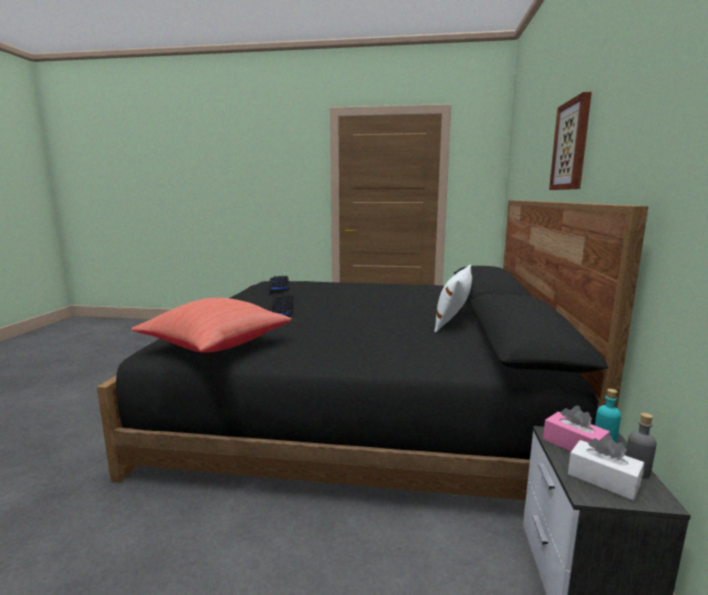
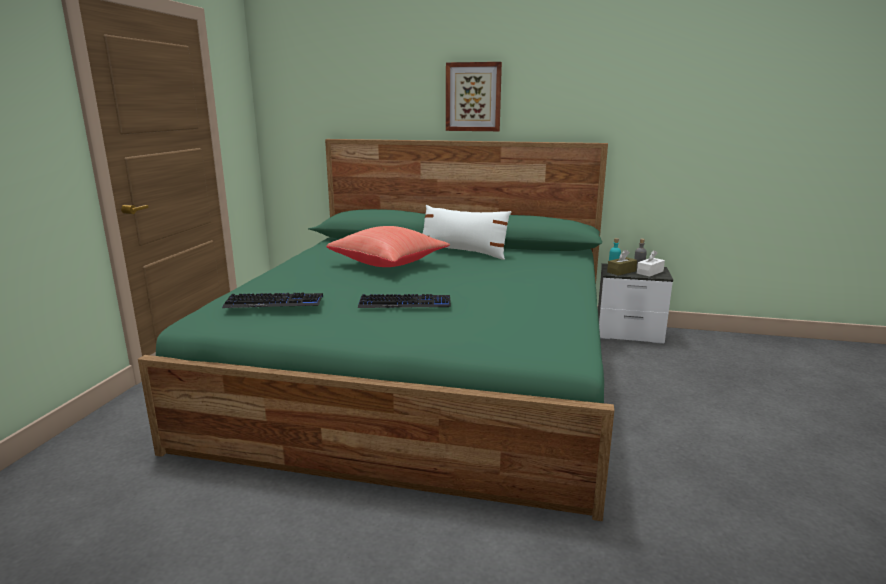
camera: 85 degrees left, 5 degrees up
(218, 346) = (555, 325): red pillow -> red pillow (389, 264)
(363, 400) = (424, 373): black bed -> green bed
(574, 445) = (621, 271): pink tissue box -> brown tissue box

